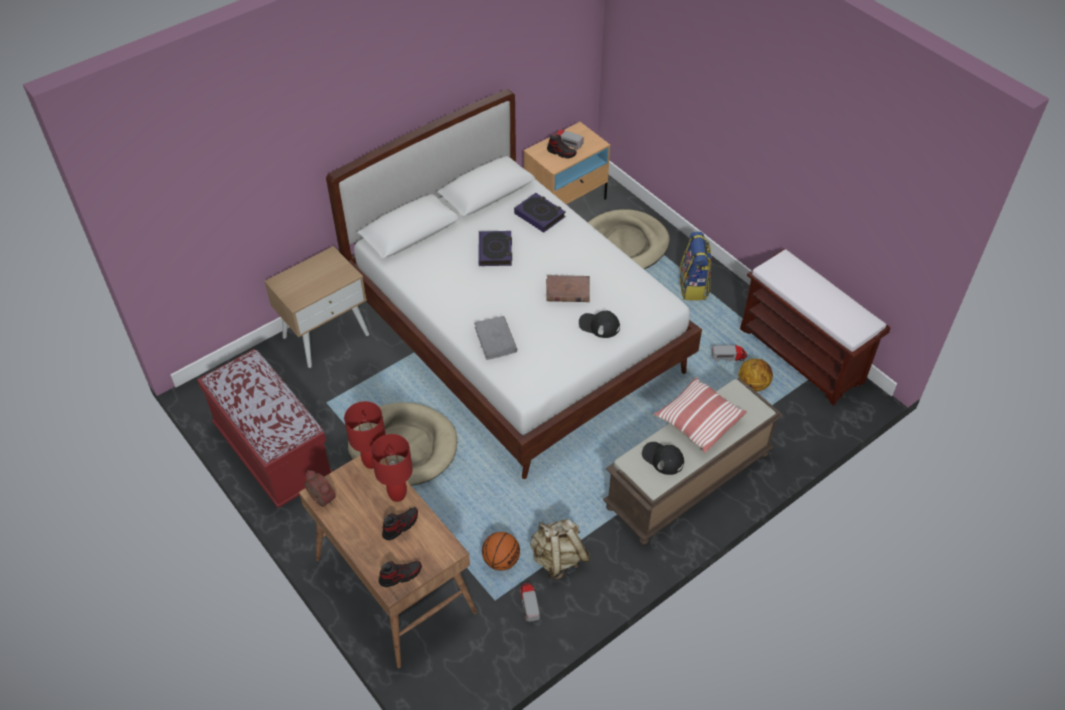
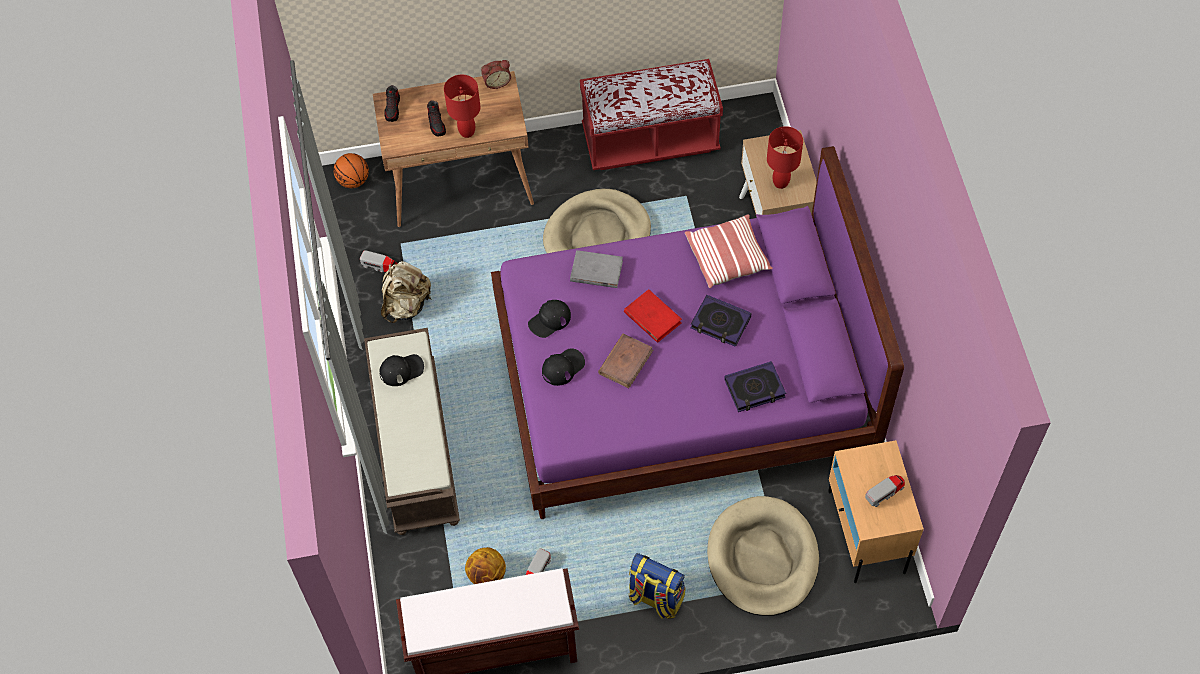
camera: 120 degrees right, 10 degrees up
(372, 462) = (511, 126): red table lamp -> red table lamp (781, 183)
(501, 560) = (433, 263): basketball -> basketball (353, 180)
(516, 290) = (652, 317): none -> red book
(516, 335) = (682, 386): white bed -> purple bed
(561, 153) = (870, 478): shoe -> none
(562, 350) = (549, 320): none -> black cap
(698, 421) = (421, 421): pillow -> pillow (728, 257)

